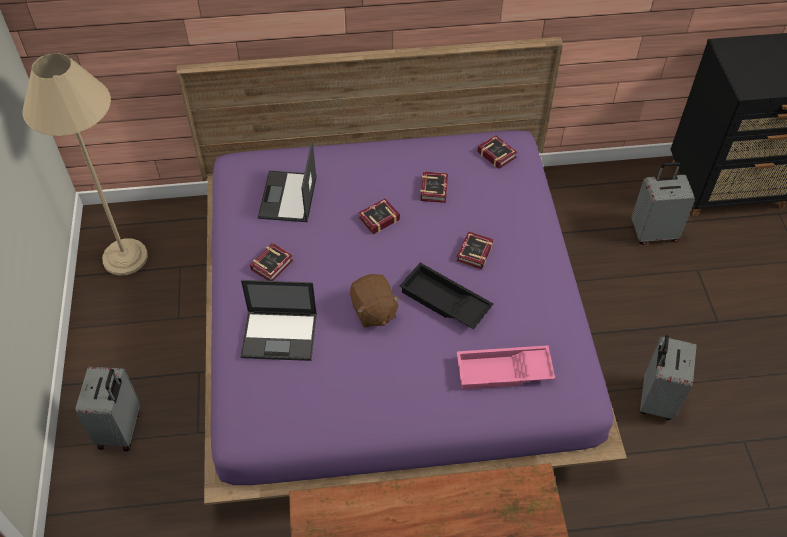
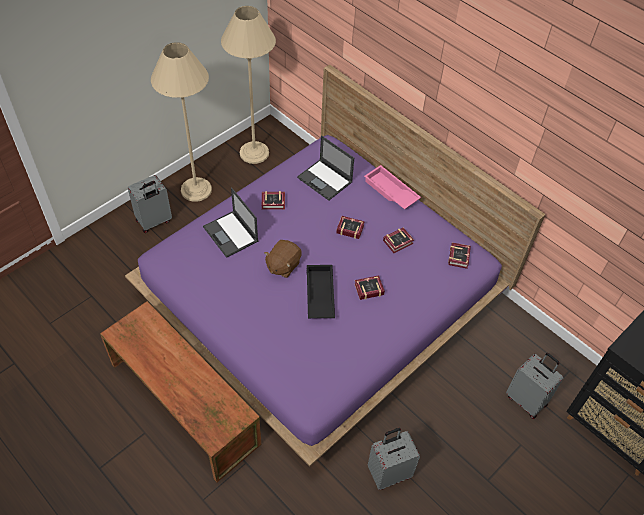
camera: 50 degrees right, 0 degrees up
(118, 352) = (196, 190): none -> beige floor lamp
(288, 197) = (325, 180): laptop -> laptop turned 105 degrees counterclockwise
(503, 372) = (294, 352): pink tray -> pink tray (390, 191)

